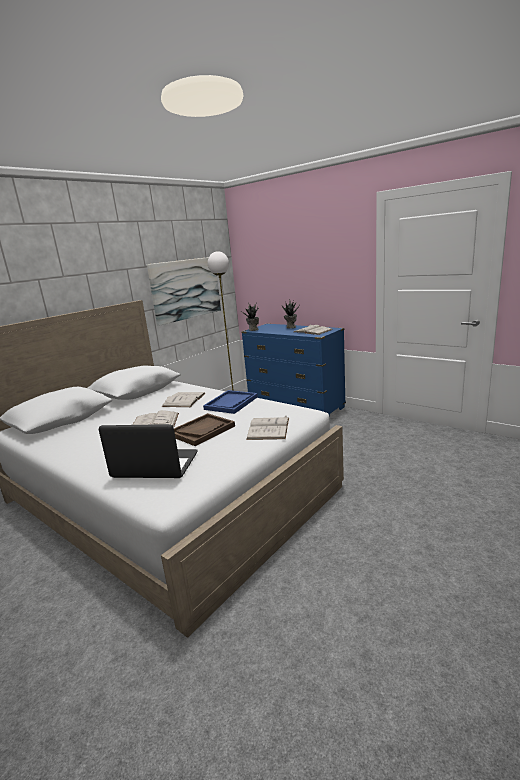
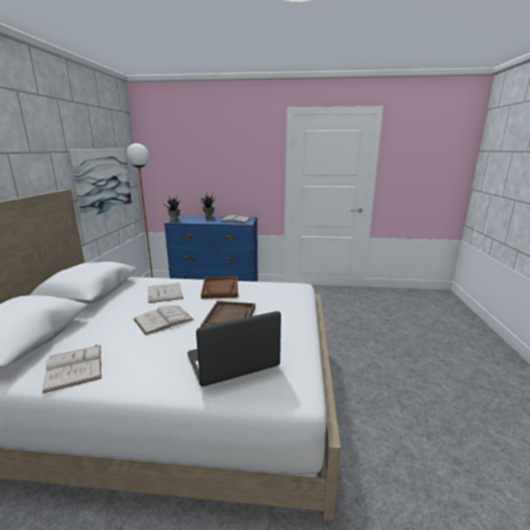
camera: 35 degrees left, 0 degrees up
(231, 403) = (220, 289): blue tray -> brown tray
(268, 428) = (288, 304): white book -> white book (74, 367)

